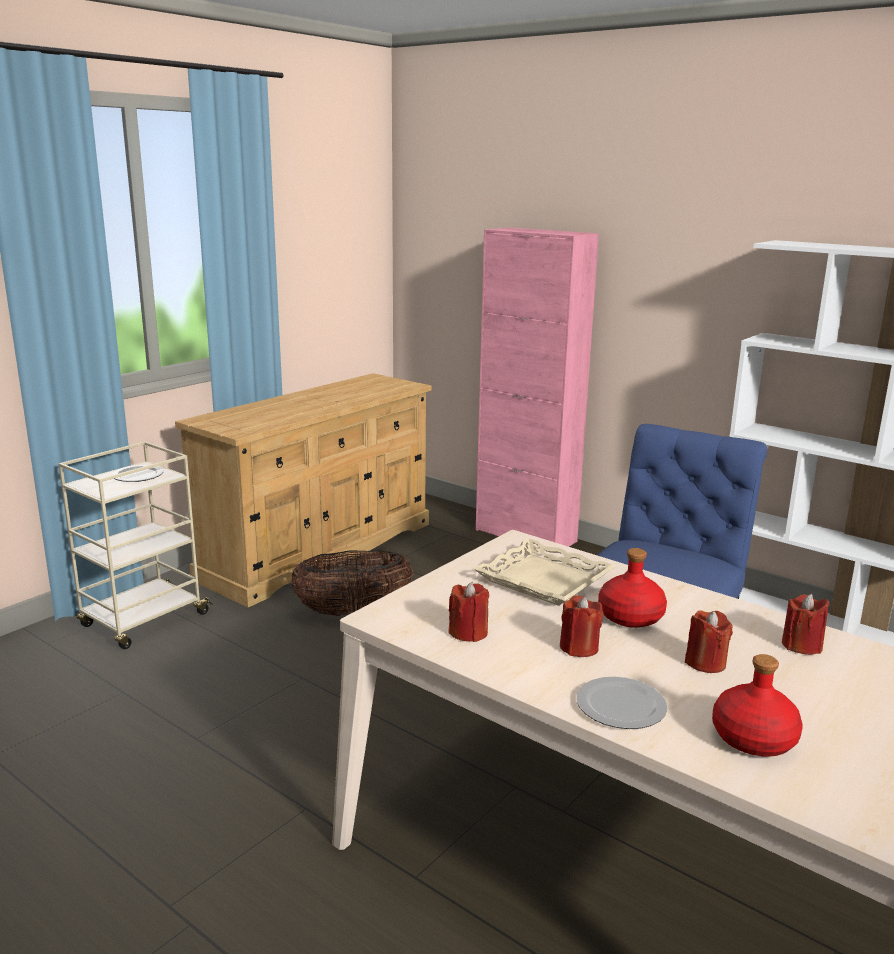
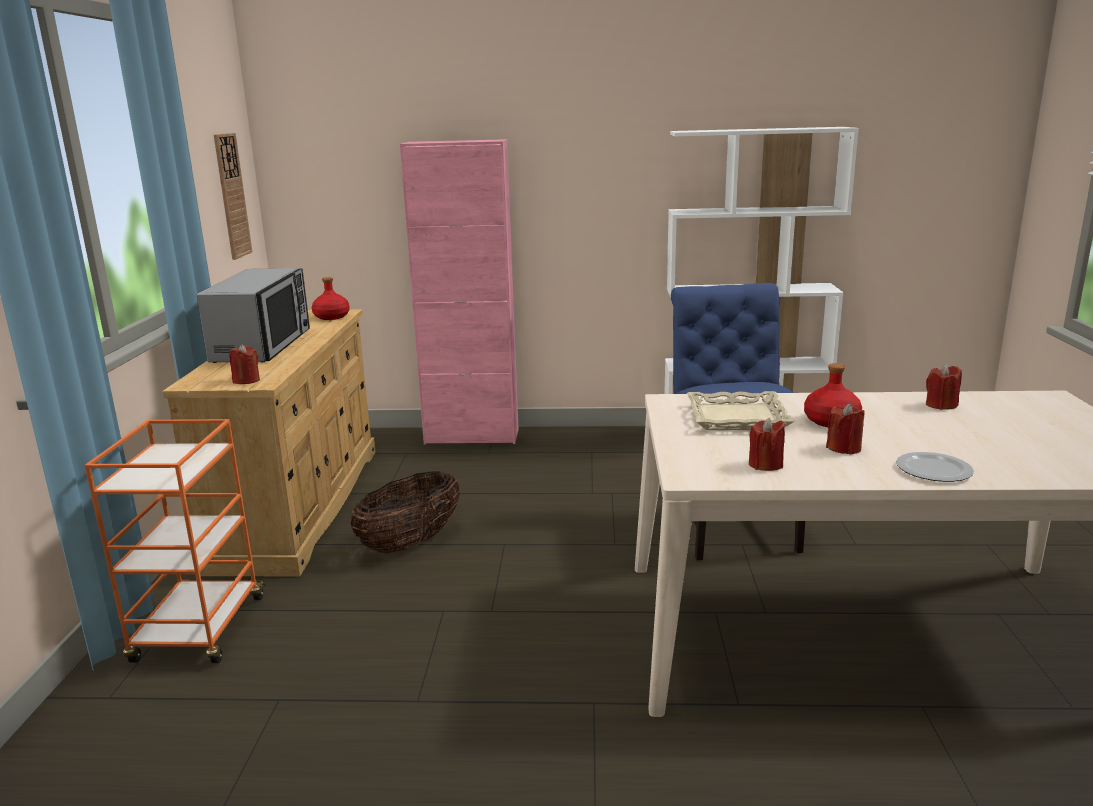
camera: 35 degrees left, 0 degrees up
(139, 475) = (174, 457): plate -> none
(143, 621) = (199, 630): beige cart -> orange cart
(299, 401) = (263, 346): none -> microwave
(347, 264) = (232, 196): none -> wall clock
(705, 662) = (920, 431): red candle -> red candle (246, 380)
(754, 738) = (1020, 459): red bottle -> red bottle (331, 317)

